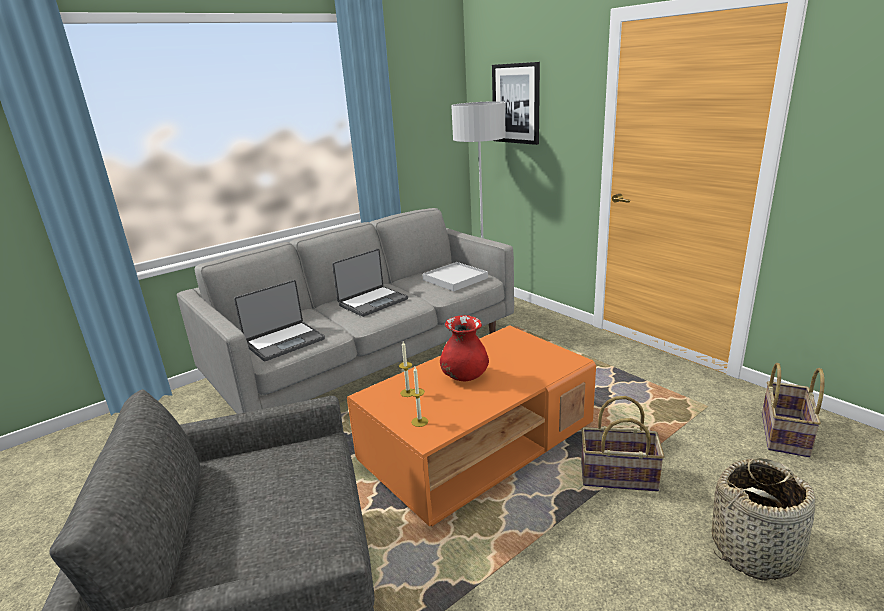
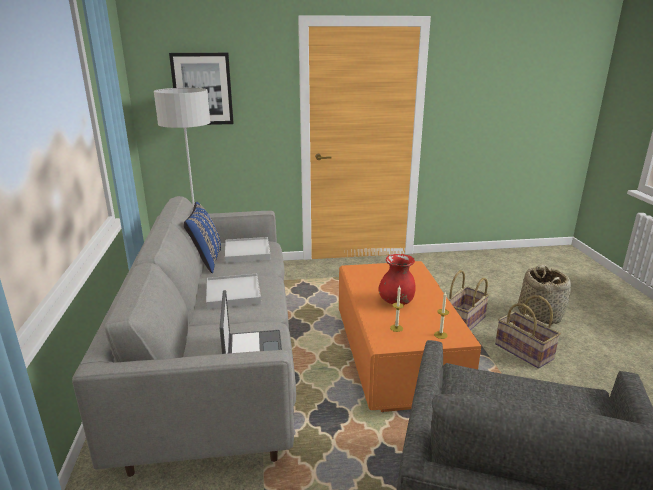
camera: 60 degrees left, 0 degrees up
(372, 302) = (233, 294): laptop -> white tray
(416, 273) = (205, 261): none -> blue pillow
(785, 434) = (468, 267): basket -> basket (524, 351)

